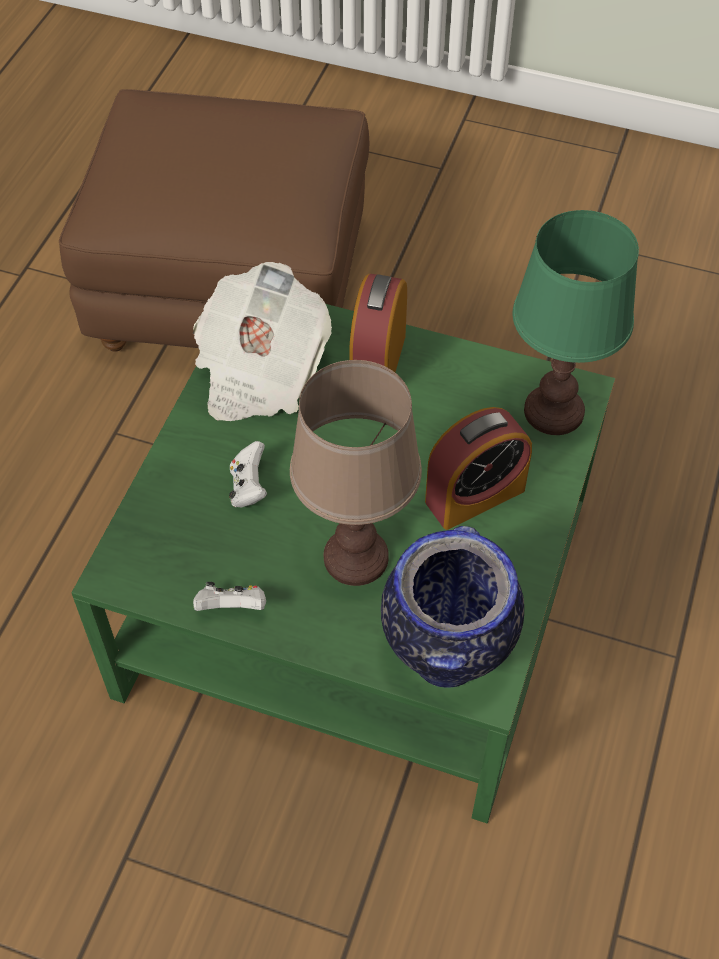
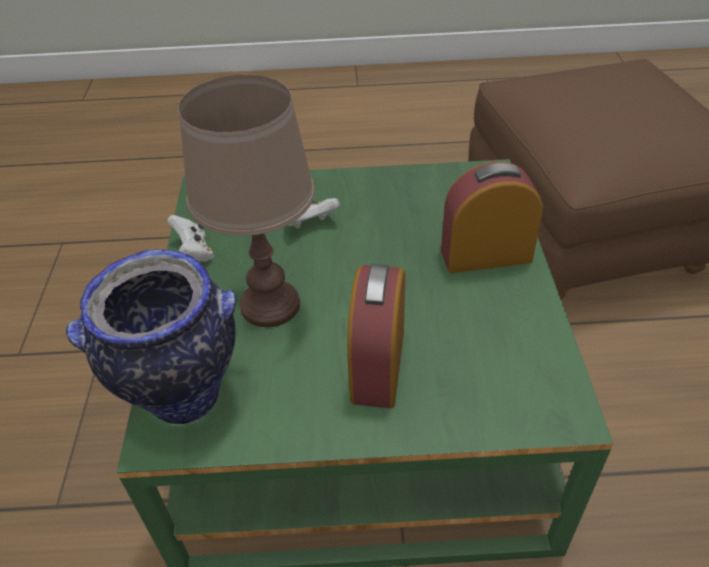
camera: 70 degrees right, 10 degrees down
(259, 371) = (427, 194): newspaper -> none
(475, 495) = (378, 365): alarm clock -> alarm clock turned 60 degrees clockwise
(554, 412) = (523, 400): green table lamp -> none

